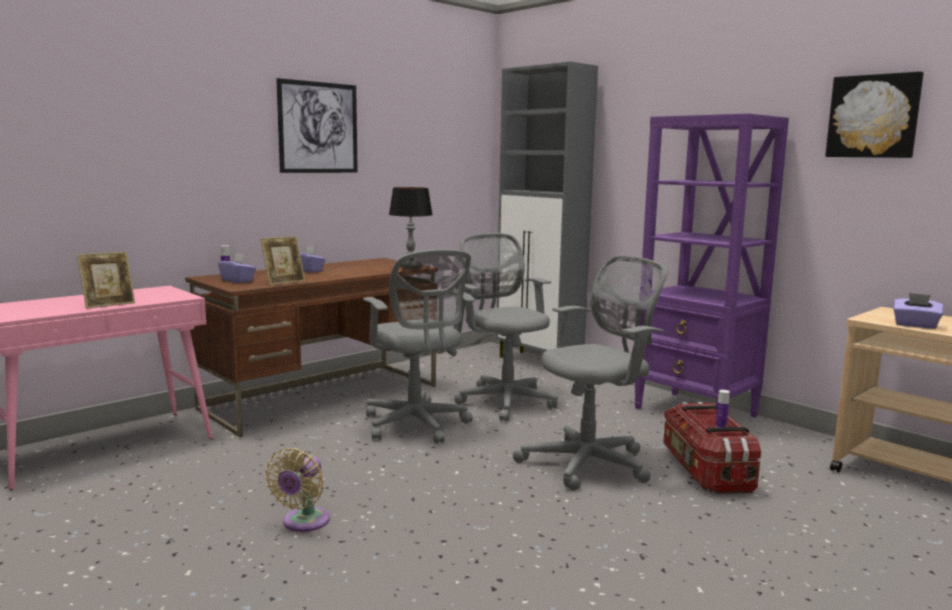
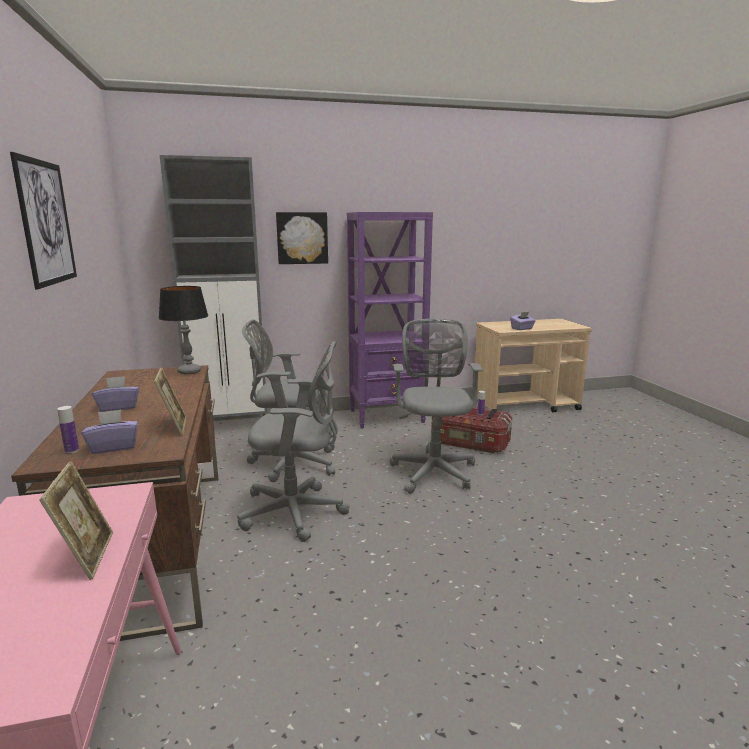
camera: 60 degrees left, 5 degrees up
(303, 523) = (451, 623): beige fan -> none
(873, 116) = (461, 213): picture -> picture (302, 238)

